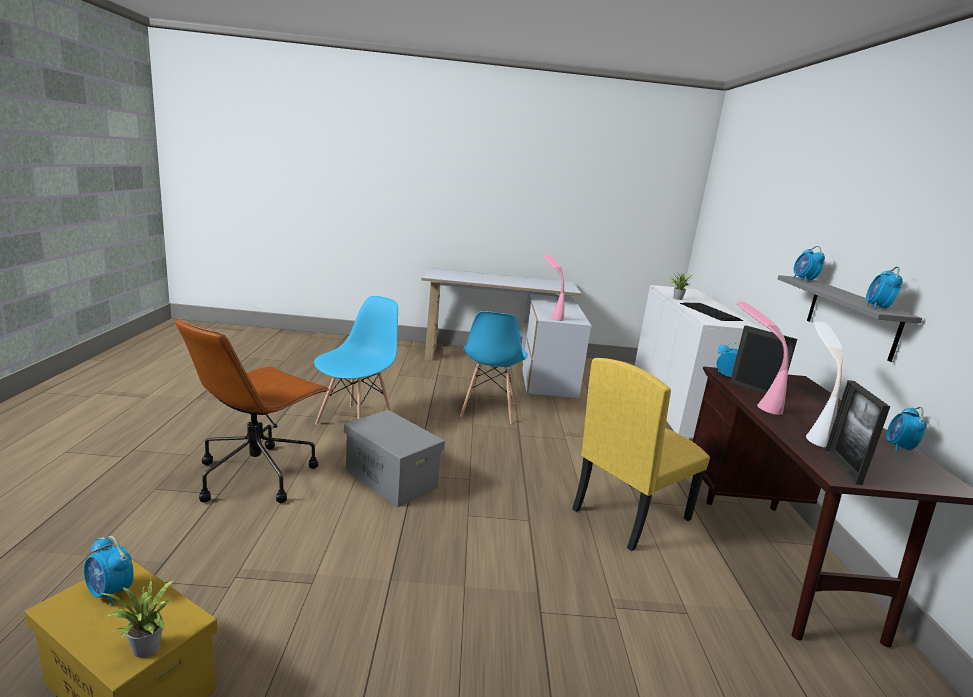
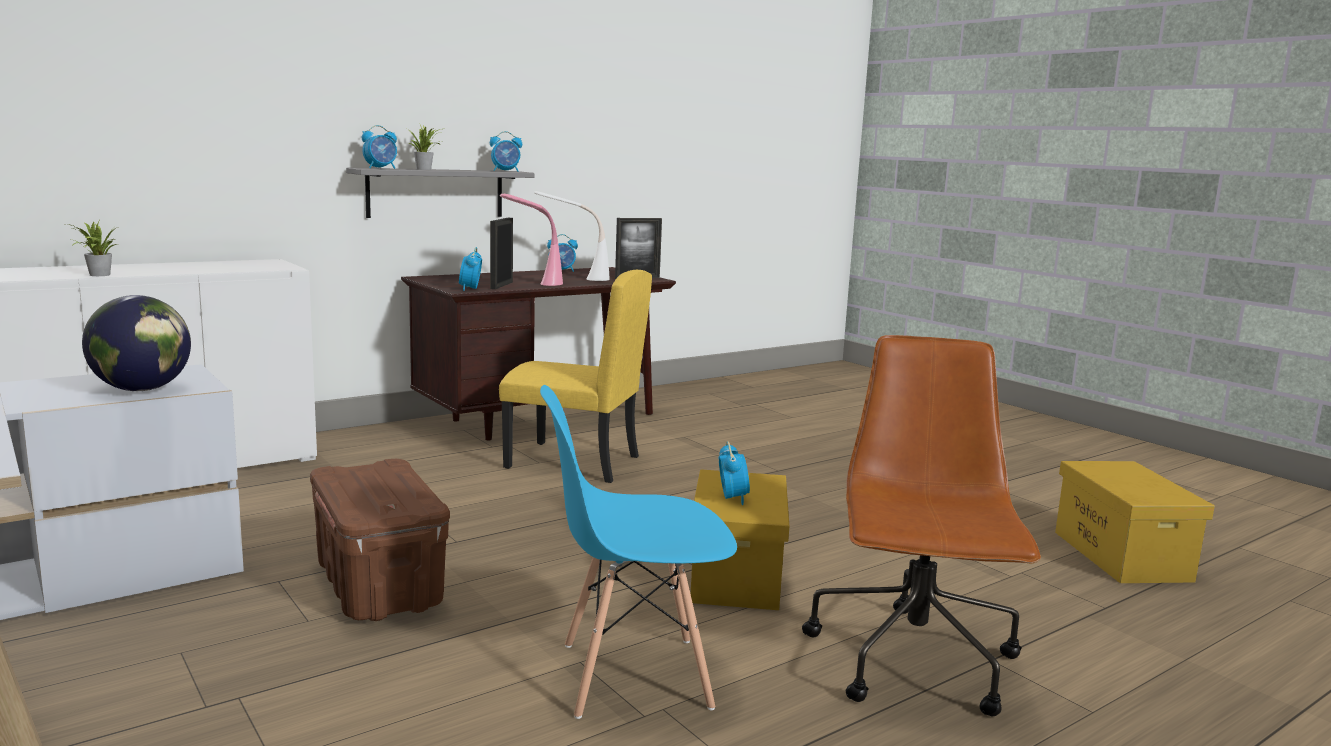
camera: 125 degrees left, 5 degrees down
(111, 592) = (1143, 491): alarm clock -> alarm clock (732, 498)
(145, 650) = (1114, 464): potted plant -> potted plant (425, 169)
(257, 474) = (914, 663): brown office chair -> brown office chair turned 75 degrees counterclockwise
(392, 479) = (735, 575): grey storage box -> yellow storage box
(488, 410) = (380, 586): blue chair -> brown storage box
(549, 313) = (142, 390): pink table lamp -> globe
(710, 312) = (198, 267): keyboard -> none

